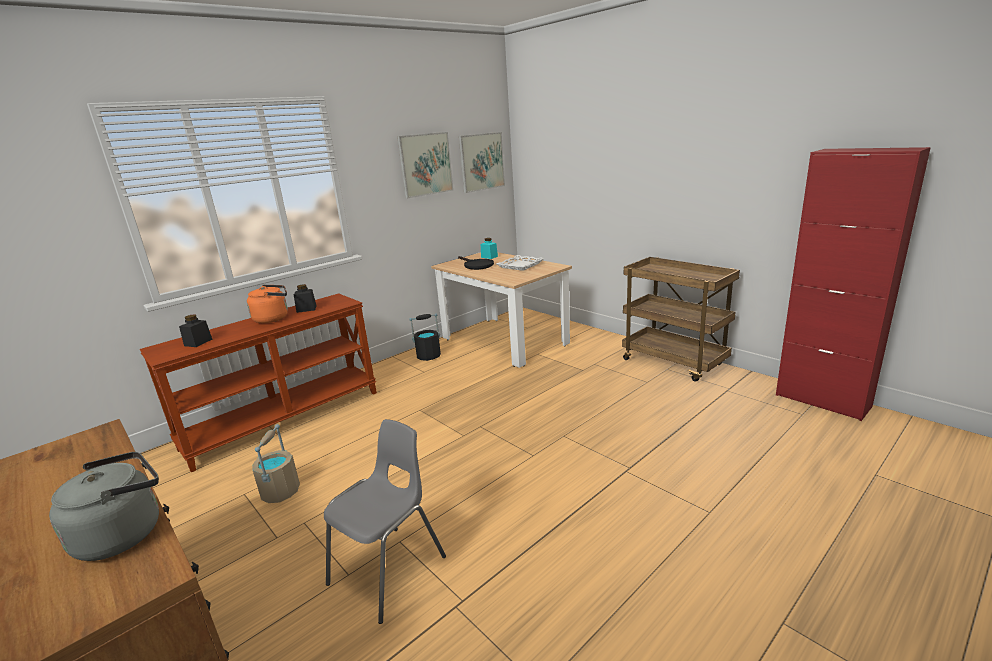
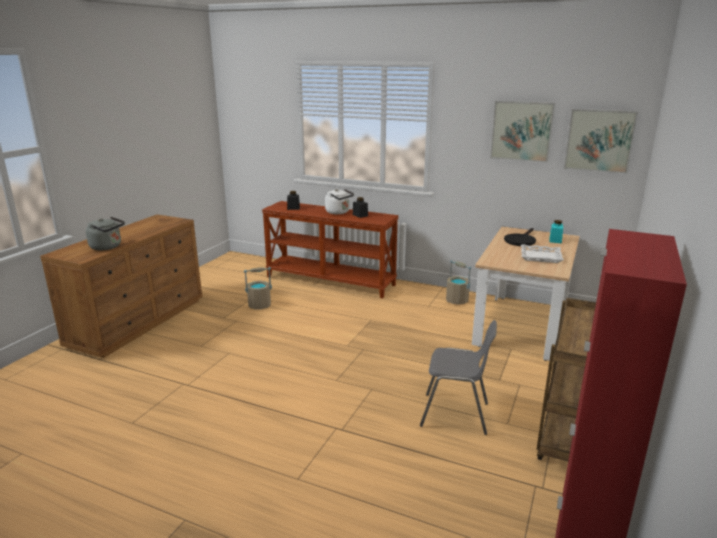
camera: 65 degrees right, 0 degrees up
(273, 318) = (339, 212): orange kettle -> white kettle
(389, 570) = (206, 356): grey chair -> grey chair (455, 414)
(429, 356) = (457, 300): black bucket -> beige bucket

